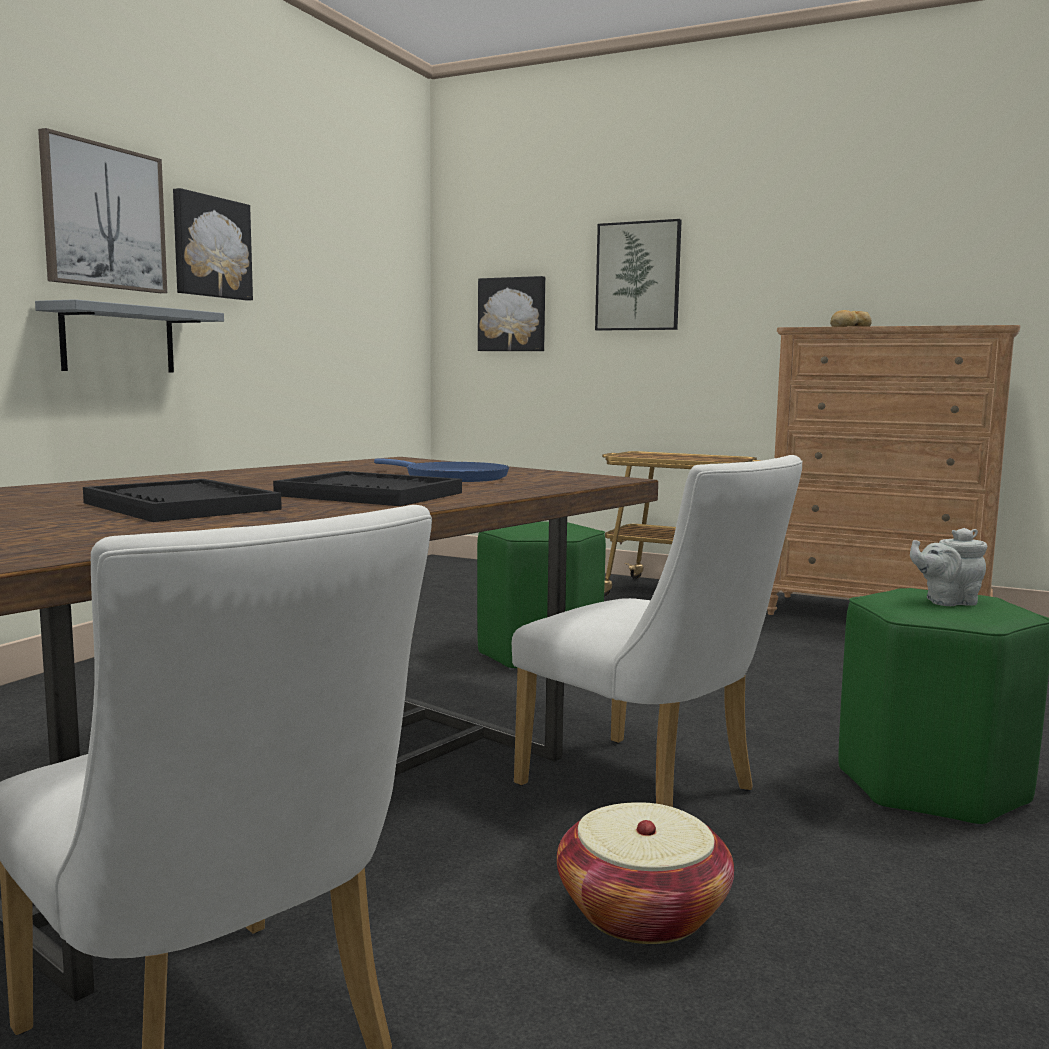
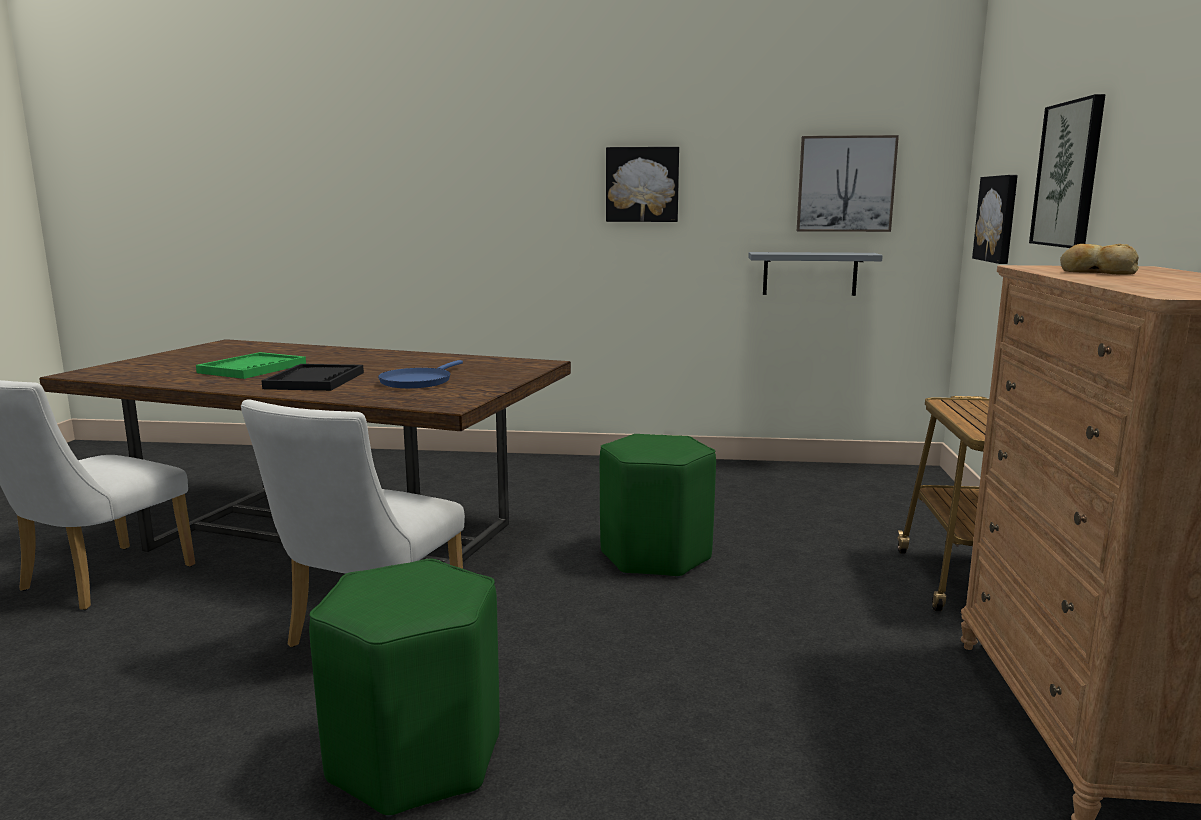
camera: 70 degrees right, 5 degrees up
(103, 217) = (548, 177): picture -> picture (845, 184)
(118, 339) = (555, 256): grey shelf -> grey shelf (810, 273)
(182, 506) = (252, 368): black tray -> green tray
(642, 911) = (196, 649): basket -> none
(947, 602) = (414, 591): grey teapot -> none

